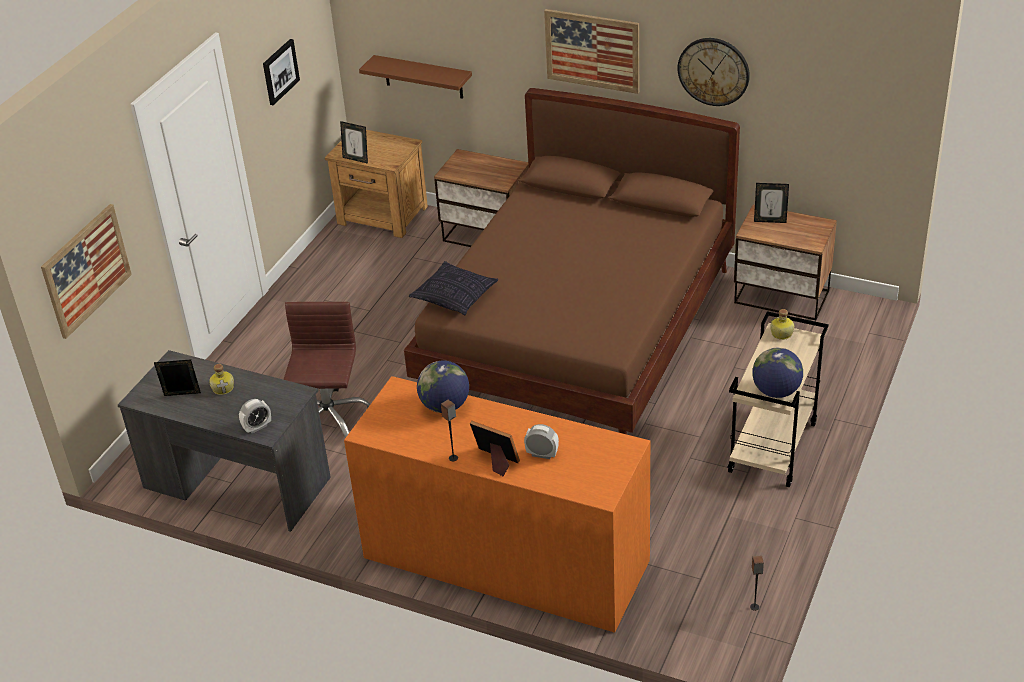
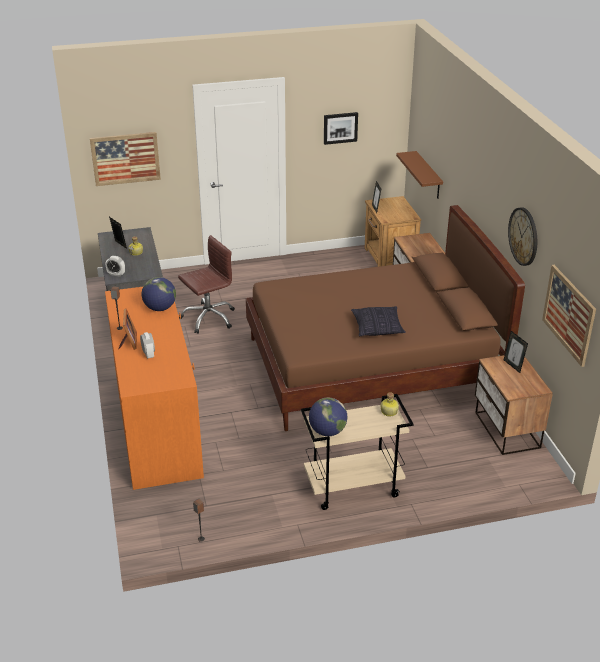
camera: 50 degrees right, 5 degrees down
(455, 297) = (285, 285): pillow -> pillow (377, 328)
(592, 50) = (483, 191): picture -> picture (569, 314)

